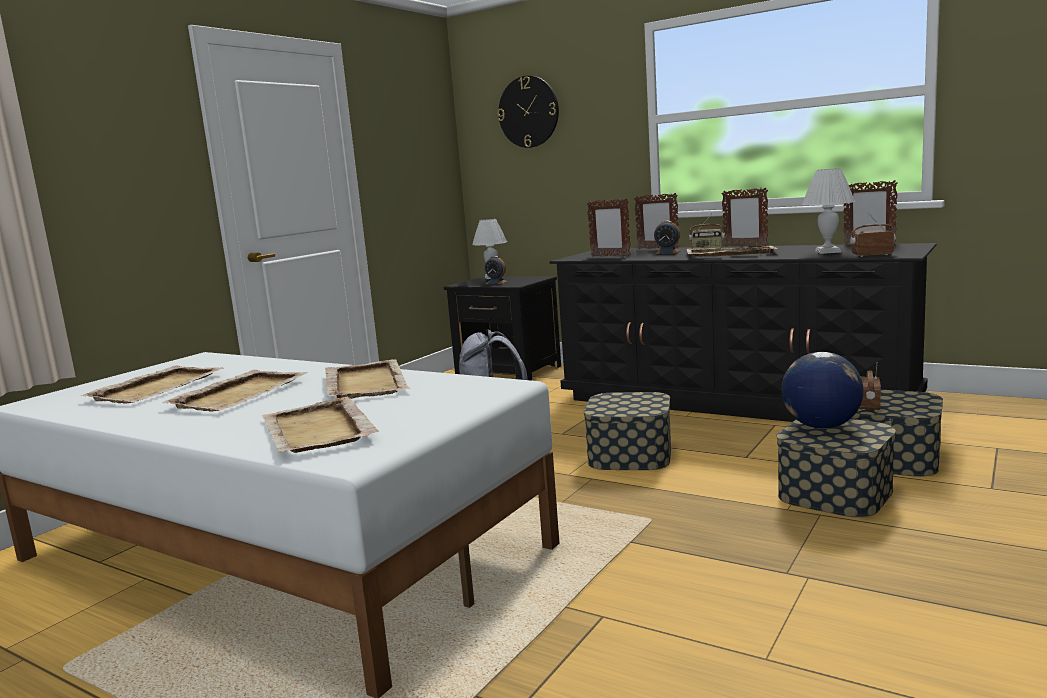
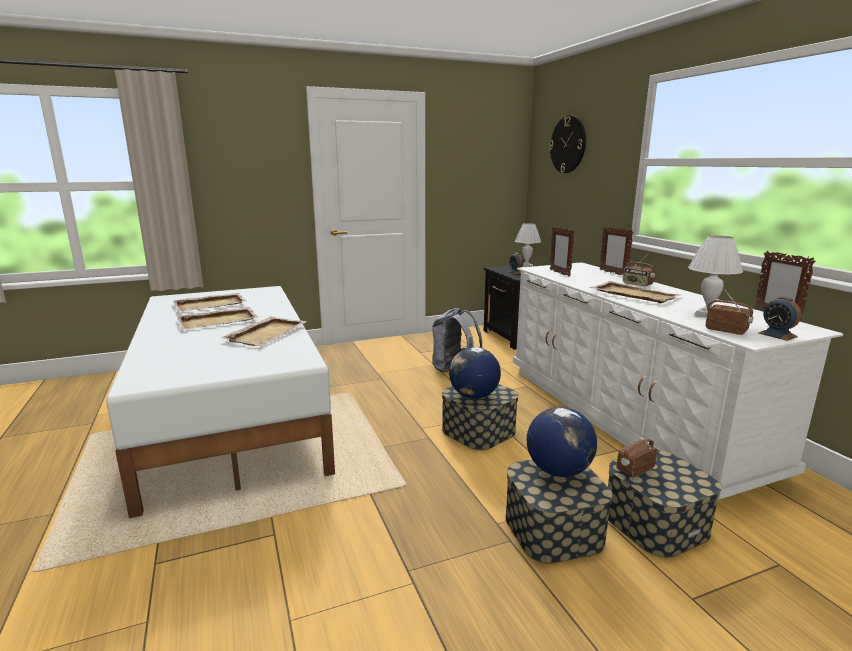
camera: 35 degrees right, 5 degrees up
(317, 430) = (176, 358): beige tray -> none
(627, 407) = (473, 396): none -> globe
(667, 252) = (604, 279): alarm clock -> alarm clock (777, 335)
(733, 400) = (625, 415): black dresser -> white dresser
(745, 246) = (674, 288): picture frame -> none

